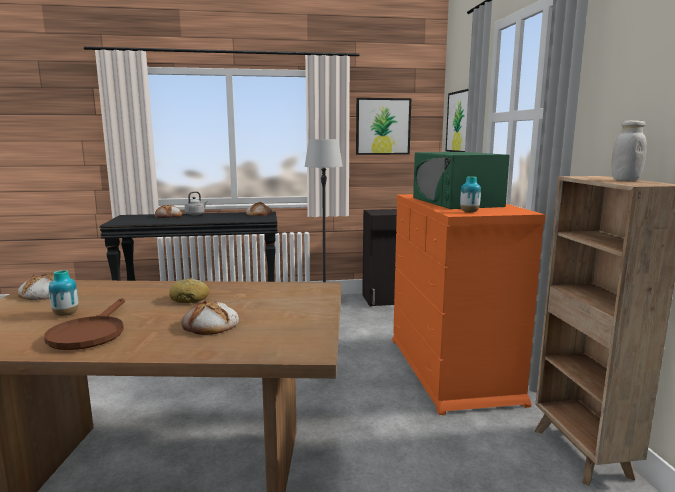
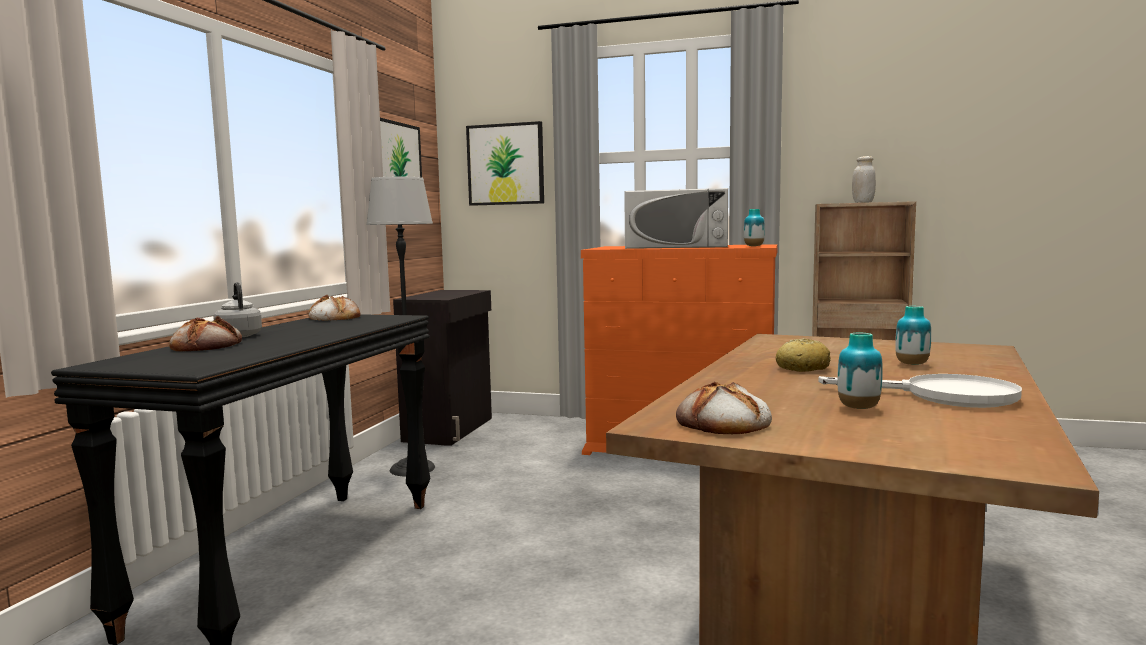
camera: 65 degrees left, 5 degrees down
(90, 333) = (944, 396): brown frying pan -> white frying pan
(210, 325) = (912, 364): bread -> vase
(456, 202) = (677, 246): green microwave -> white microwave

